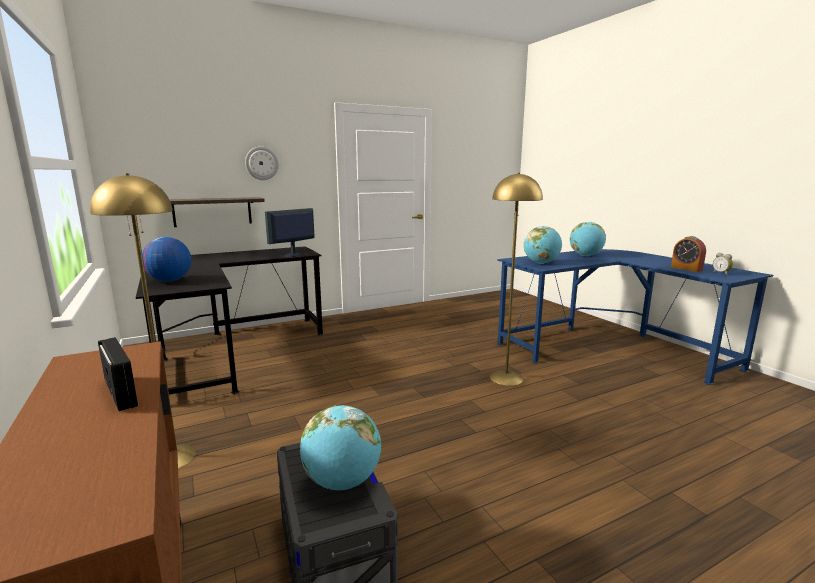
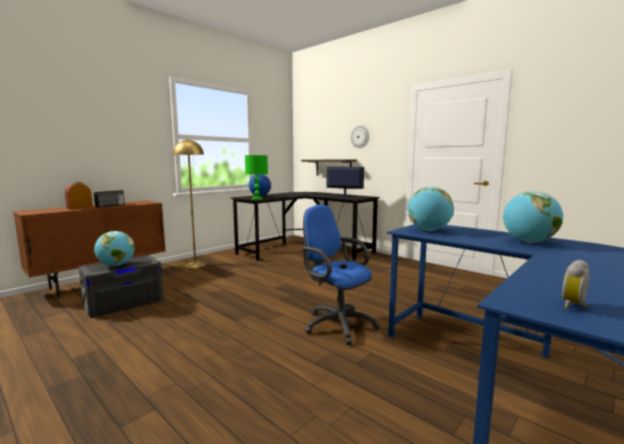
camera: 70 degrees right, 5 degrees down
(208, 284) = (257, 199): none -> green table lamp
(505, 378) = (336, 324): yellow floor lamp -> blue office chair
(686, 269) = (559, 284): alarm clock -> alarm clock (80, 207)

